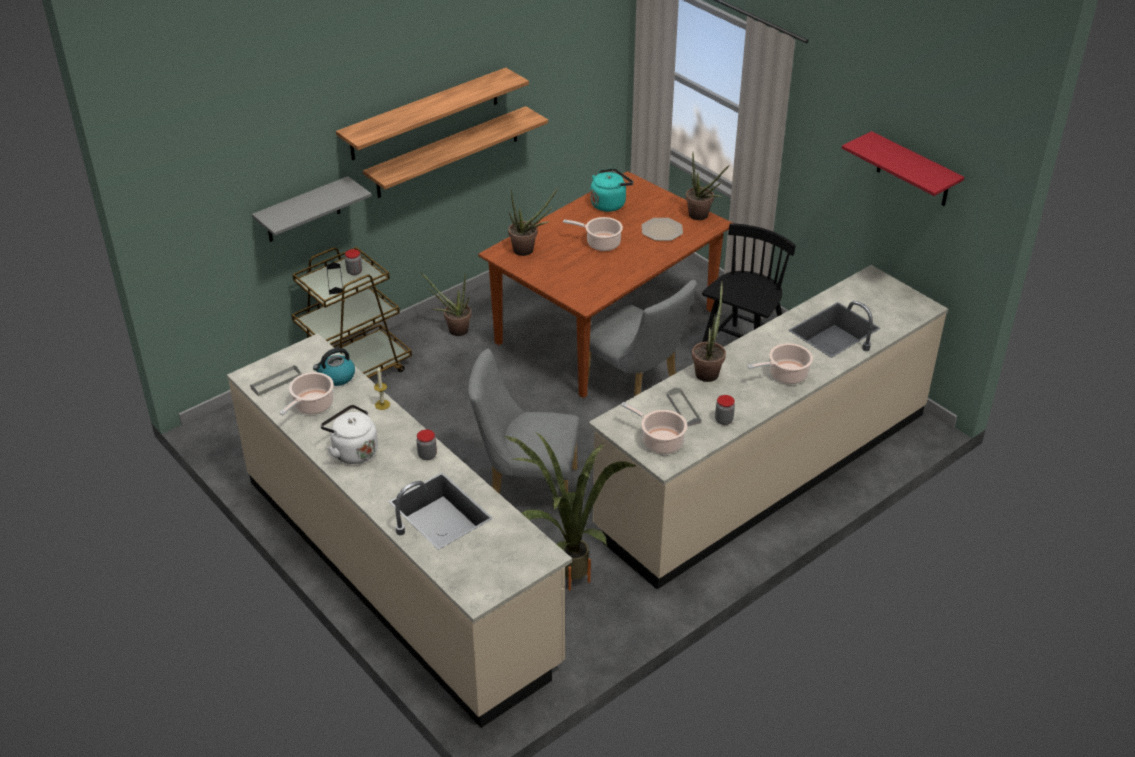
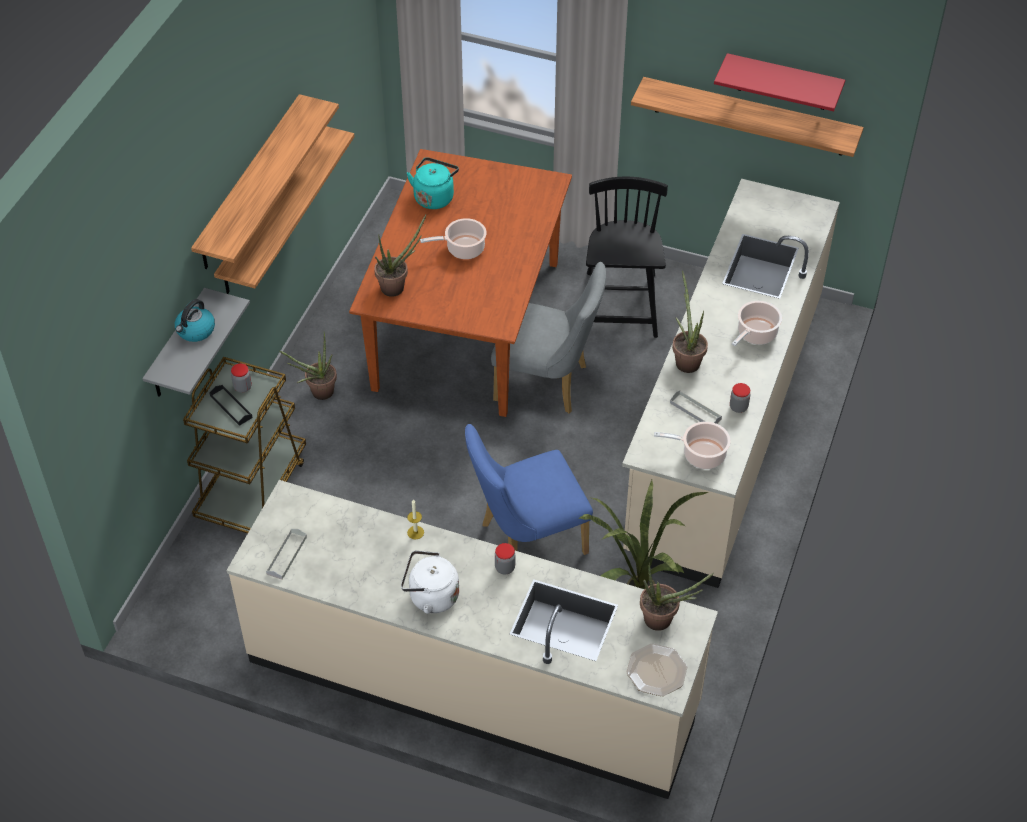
camera: 30 degrees left, 10 degrees up
(312, 406) = (347, 565): cooking pot -> none
(336, 377) = (343, 522): kettle -> kettle (195, 331)
(526, 488) = (526, 540): grey chair -> blue chair
(661, 230) = (510, 210): plate -> plate (656, 670)
(701, 217) = (536, 178): potted plant -> potted plant (664, 621)
(884, 202) = (749, 117): none -> shelf

